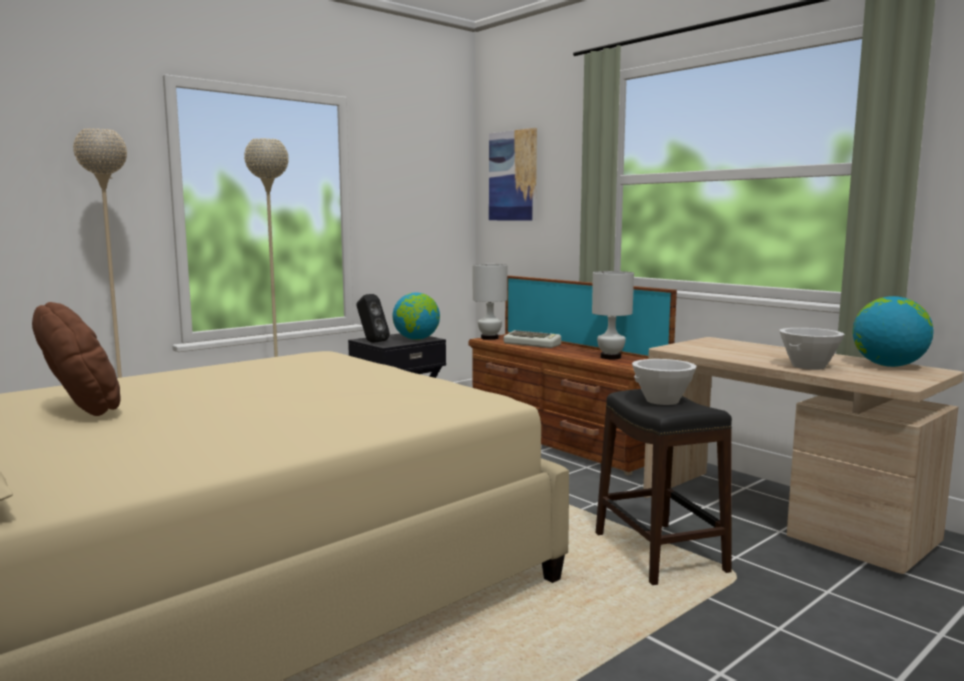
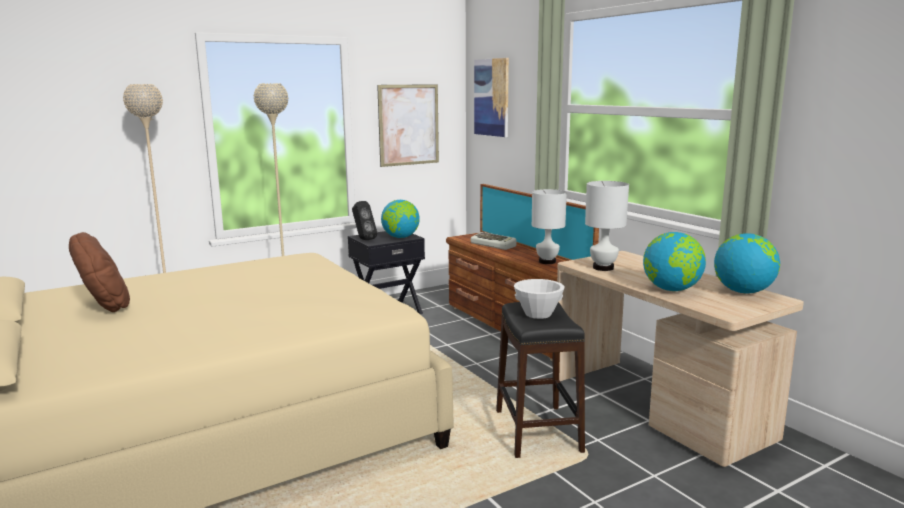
camera: 10 degrees right, 5 degrees up
(414, 207) = (409, 125): none -> picture
(489, 338) = (463, 237): white table lamp -> white table lamp (603, 268)
(809, 366) = (671, 289): white bowl -> globe

